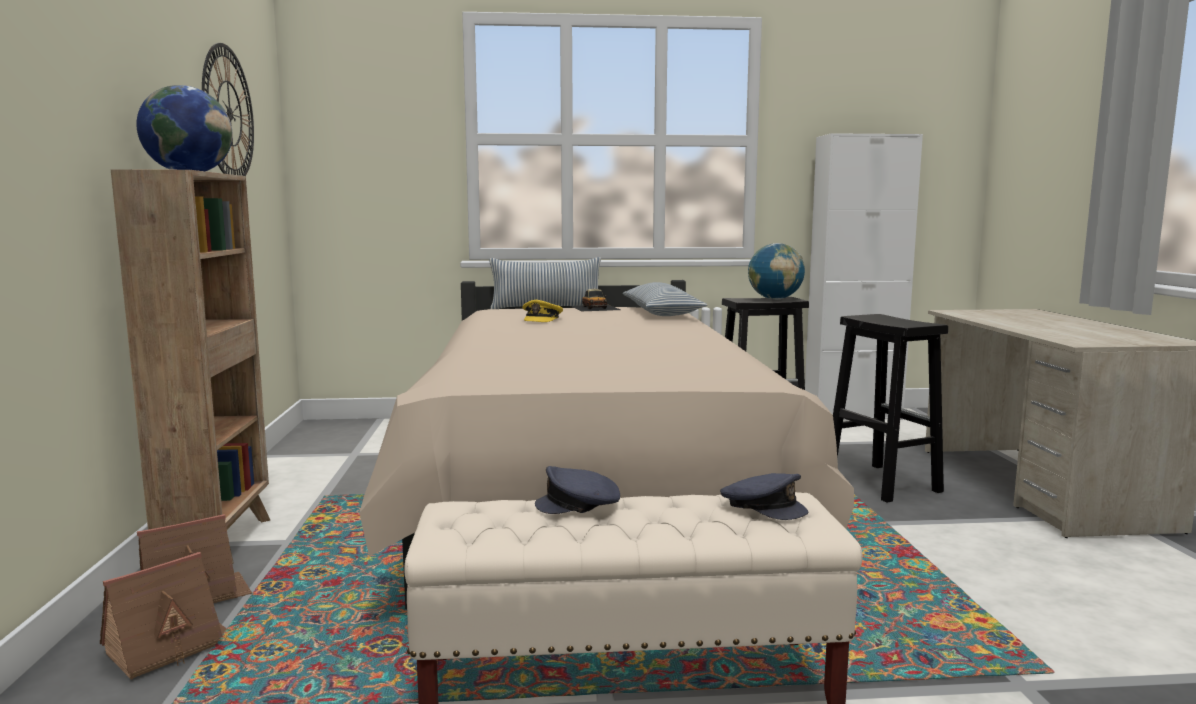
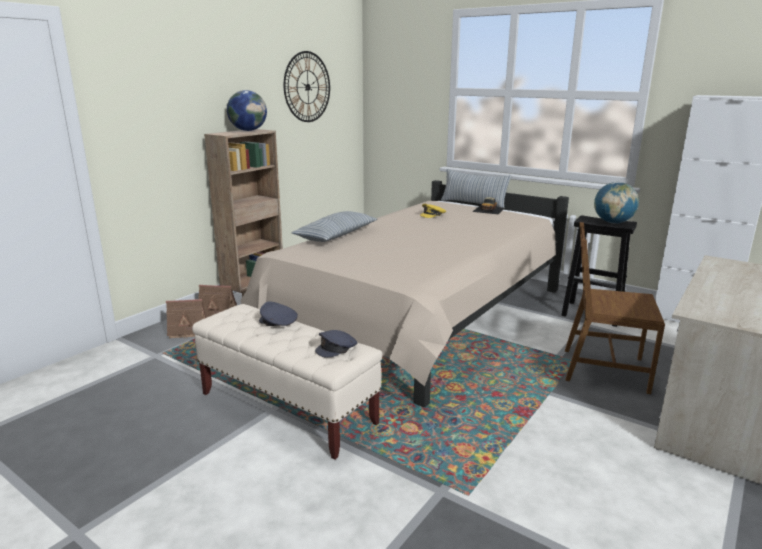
camera: 40 degrees right, 10 degrees up
(662, 313) = (515, 221): pillow -> pillow (336, 236)
(763, 506) = (337, 348): grey cap -> grey cap turned 60 degrees clockwise
(880, 482) = (603, 370): black stool -> brown chair

